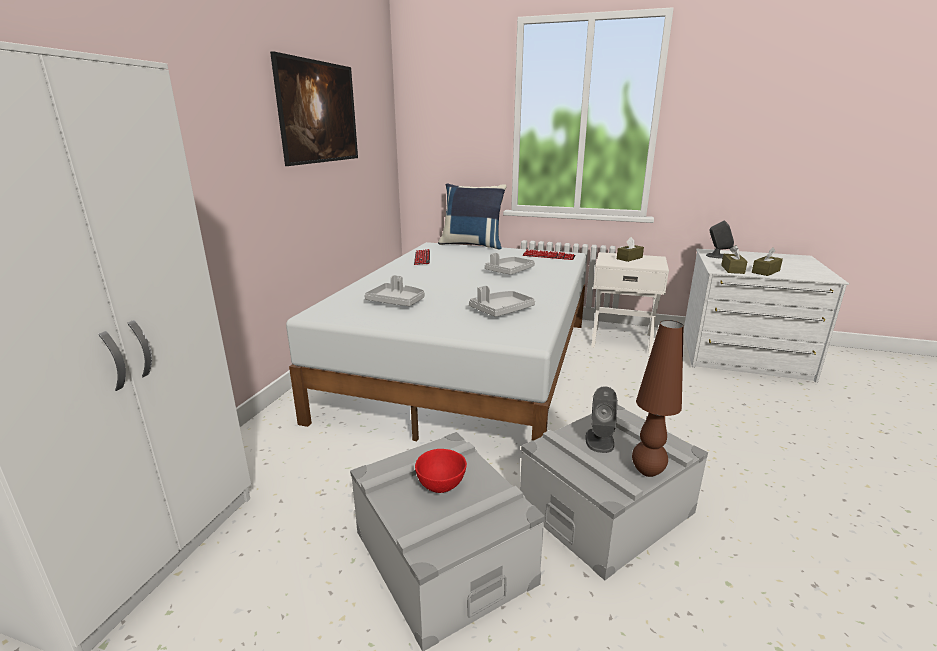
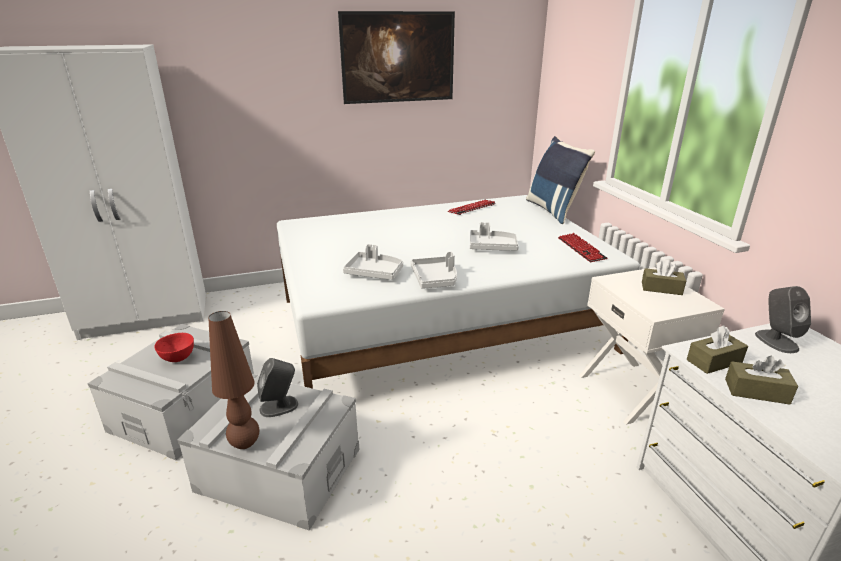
camera: 55 degrees right, 5 degrees up
(396, 302) = (348, 235): grey tray -> grey tray (435, 279)

